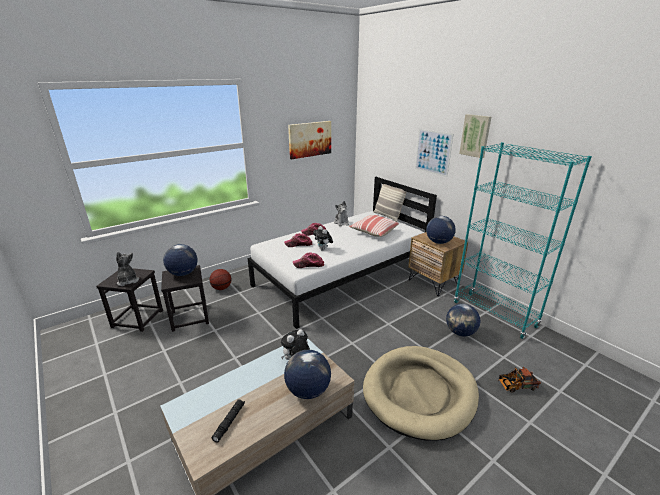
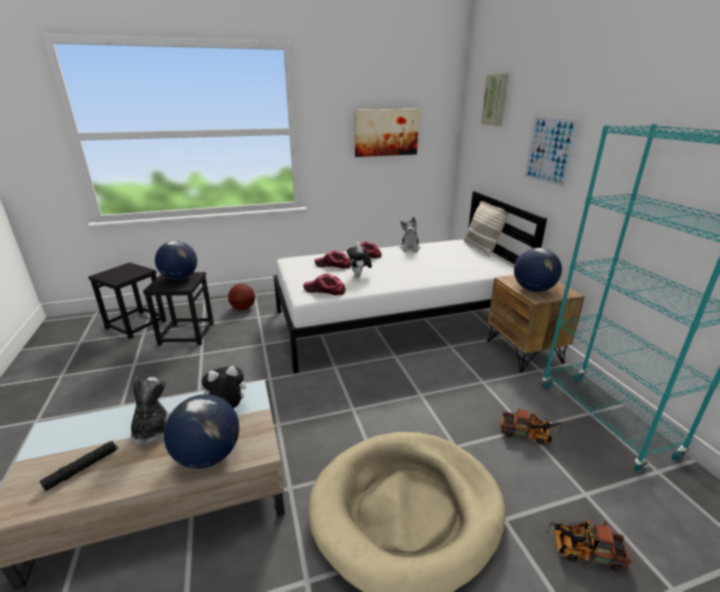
camera: 20 degrees right, 0 degrees up
(128, 281) = (120, 276): plush toy -> plush toy (152, 431)
(373, 232) = (445, 264): pillow -> none
(460, 332) = (528, 434): globe -> toy truck
(475, 135) = (614, 118): picture -> picture (495, 100)

